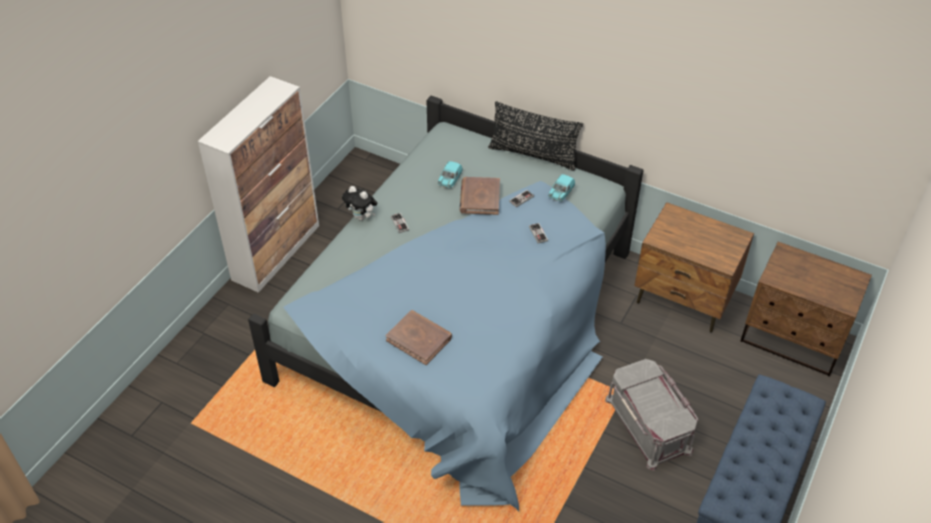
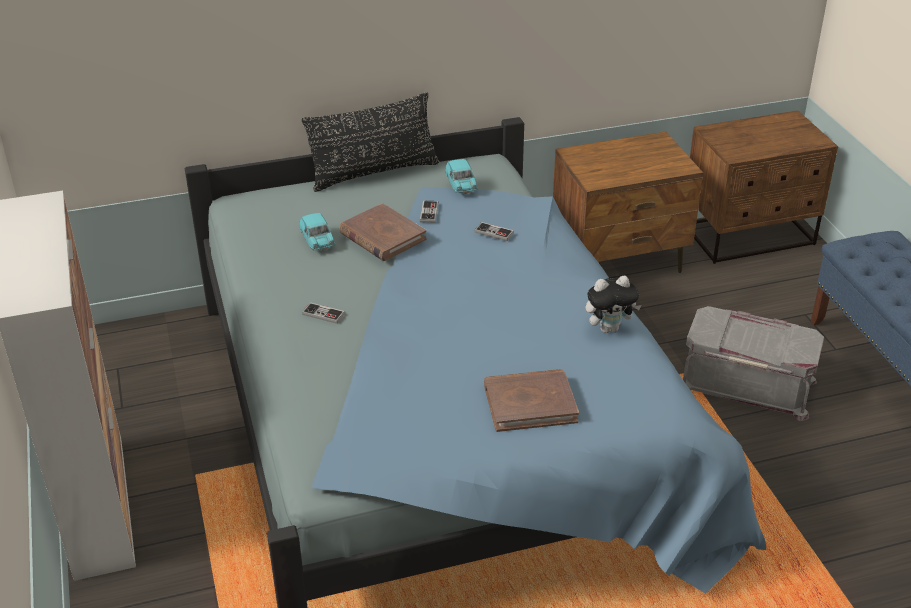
camera: 45 degrees left, 10 degrees down
(361, 217) = (263, 337): plush toy -> plush toy (609, 328)

